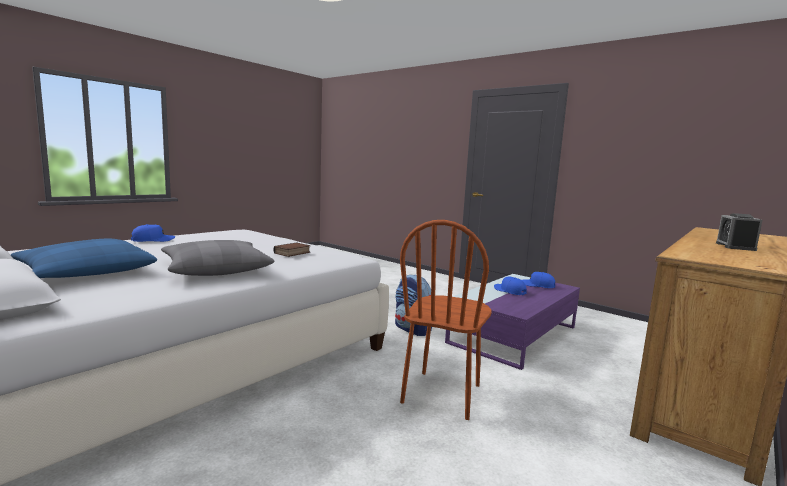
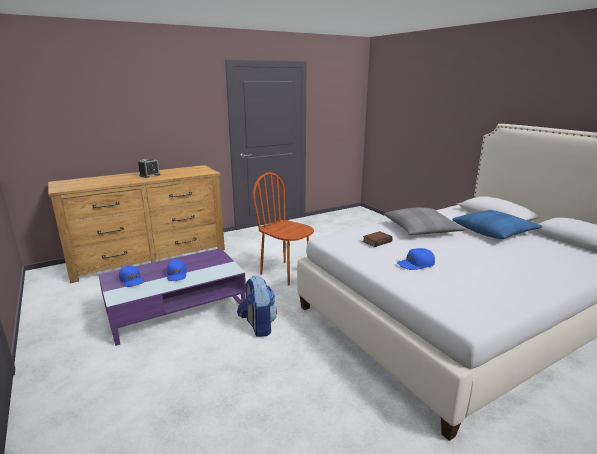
camera: 160 degrees left, 10 degrees up
(153, 240) = (533, 281): blue cap -> blue cap (415, 264)
(442, 394) = (286, 273): brown chair -> brown chair turned 90 degrees counterclockwise

